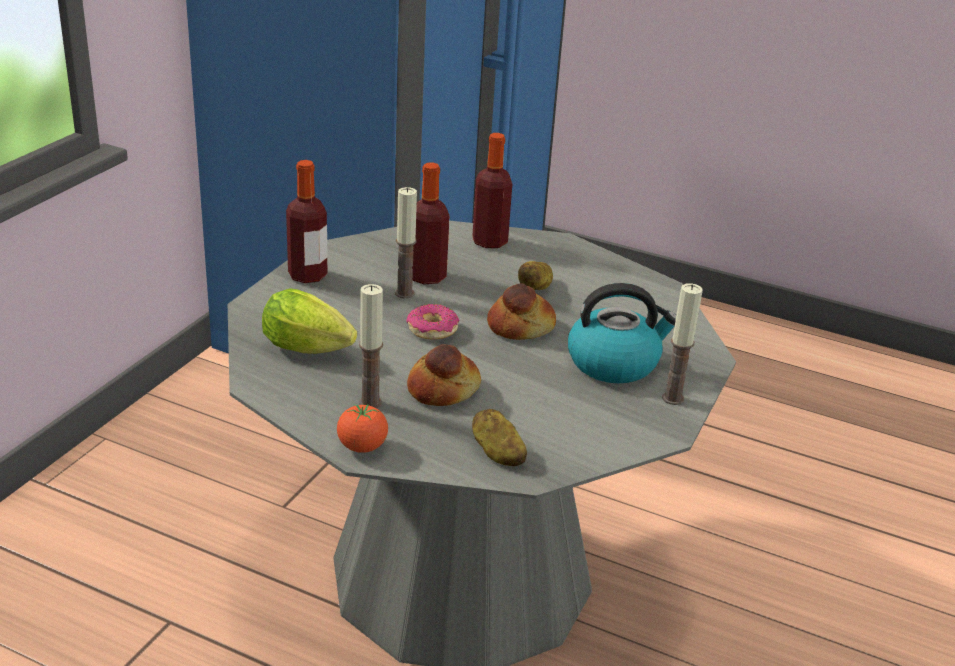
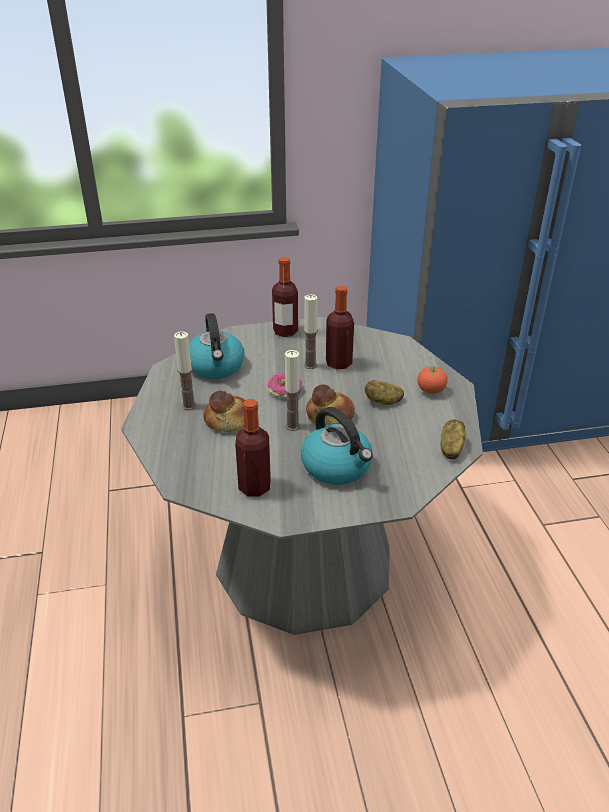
camera: 55 degrees right, 5 degrees up
(311, 350) = (216, 367): lettuce -> kettle
(362, 447) = (146, 422): tomato -> tomato (431, 391)
(489, 241) = (412, 363): bottle -> bottle (254, 487)
(497, 453) = (188, 466): potato -> potato (450, 448)
(672, 398) = (326, 507): candle -> candle (292, 426)

